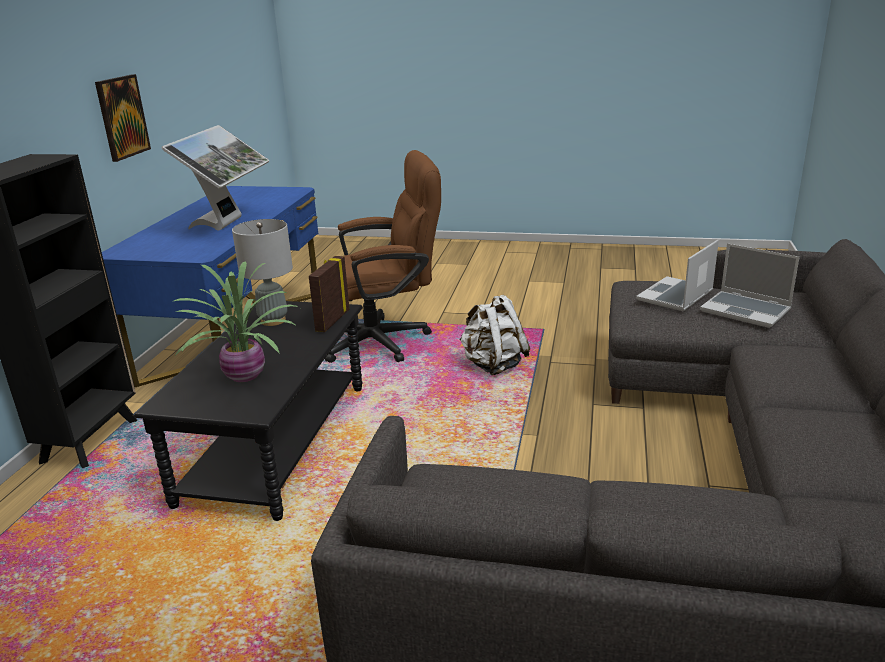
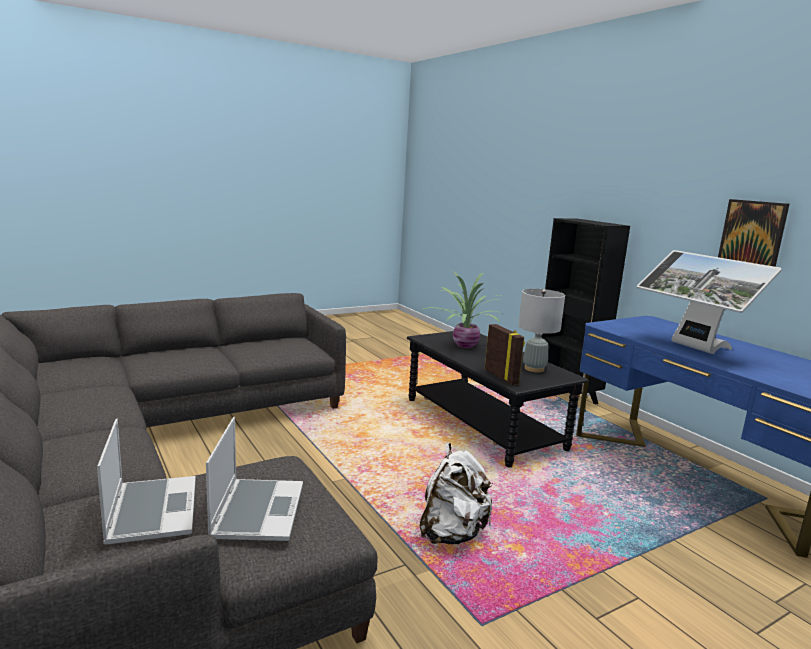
camera: 135 degrees right, 10 degrees down
(385, 340) = (594, 521): brown office chair -> none
(746, 310) = (151, 510): laptop -> laptop turned 75 degrees clockwise

